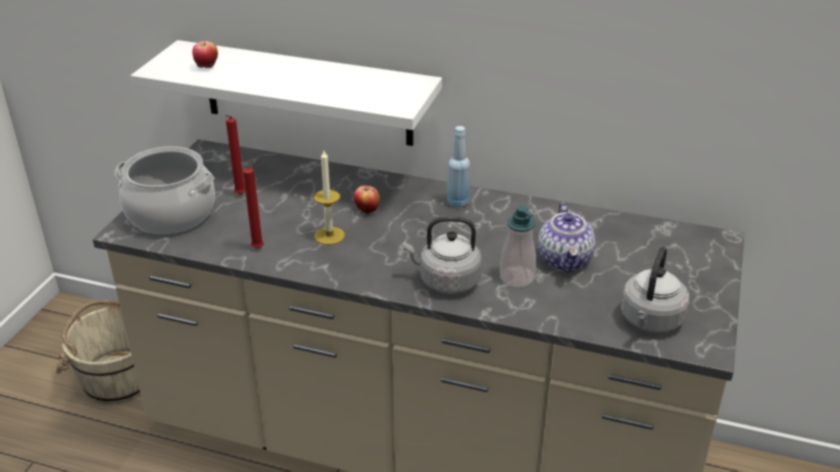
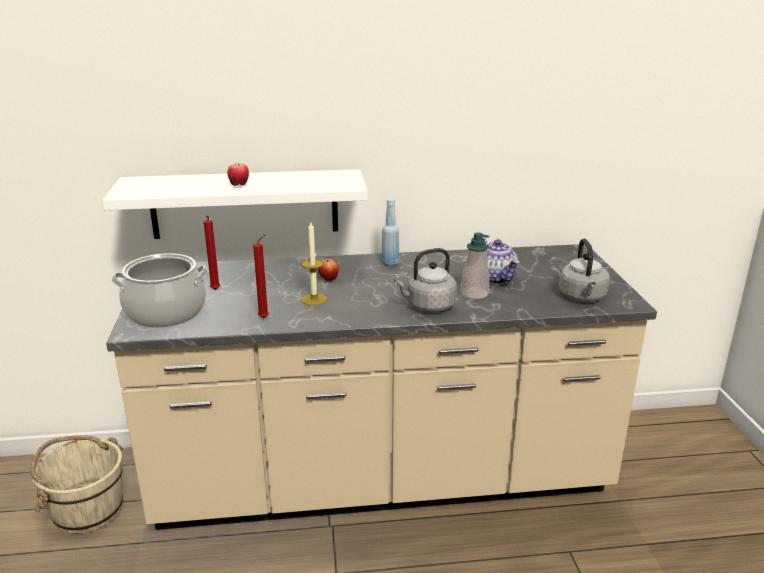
camera: 25 degrees left, 10 degrees down
(207, 67) = (167, 187): apple -> apple (239, 186)

